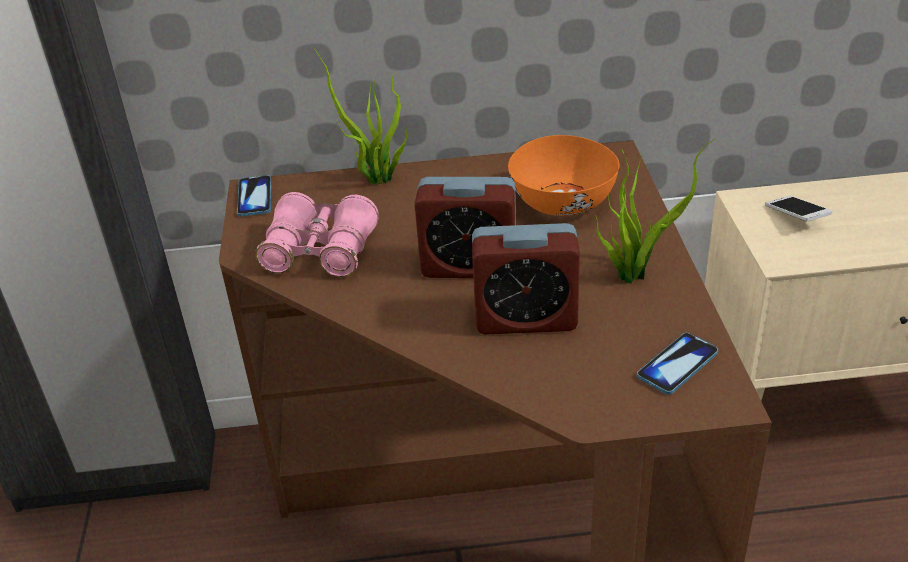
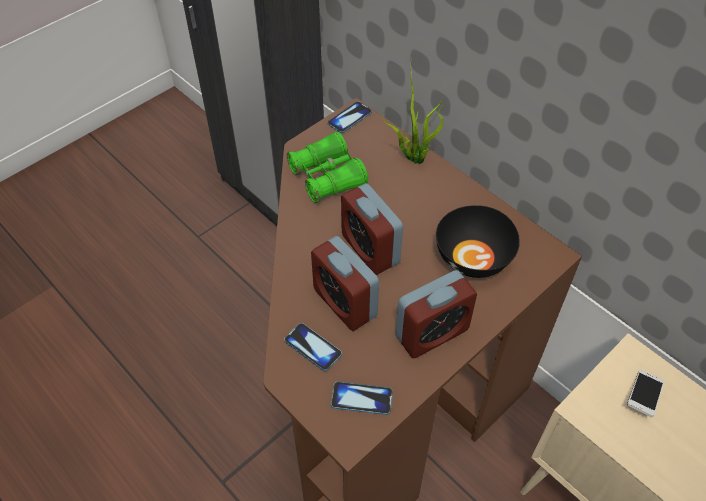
camera: 50 degrees right, 15 degrees up
(320, 251) = (327, 177): pink binoculars -> green binoculars
(561, 202) = (473, 257): orange bowl -> black bowl
(565, 373) = (312, 347): none -> phone
(634, 273) = (432, 333): potted plant -> alarm clock

